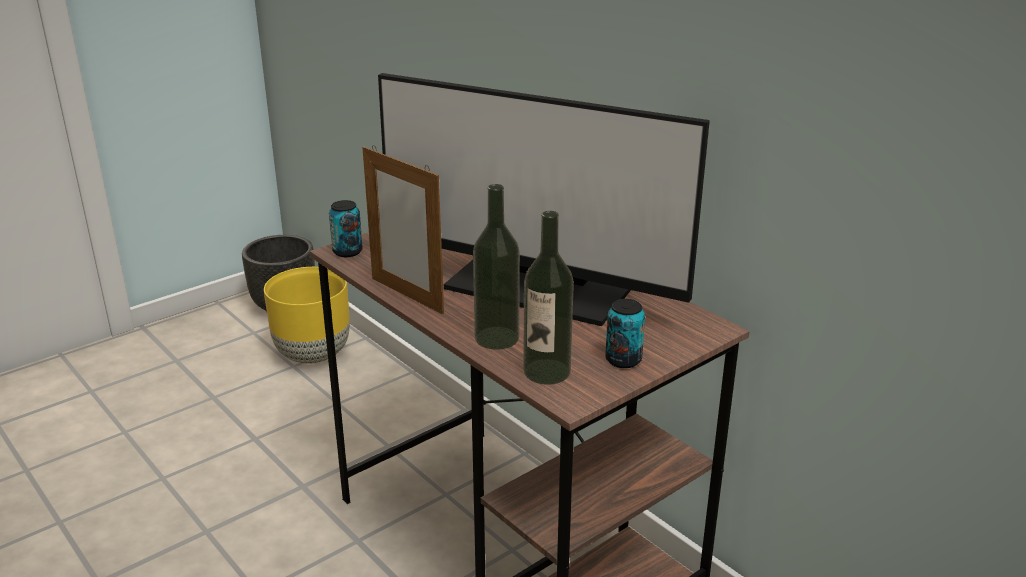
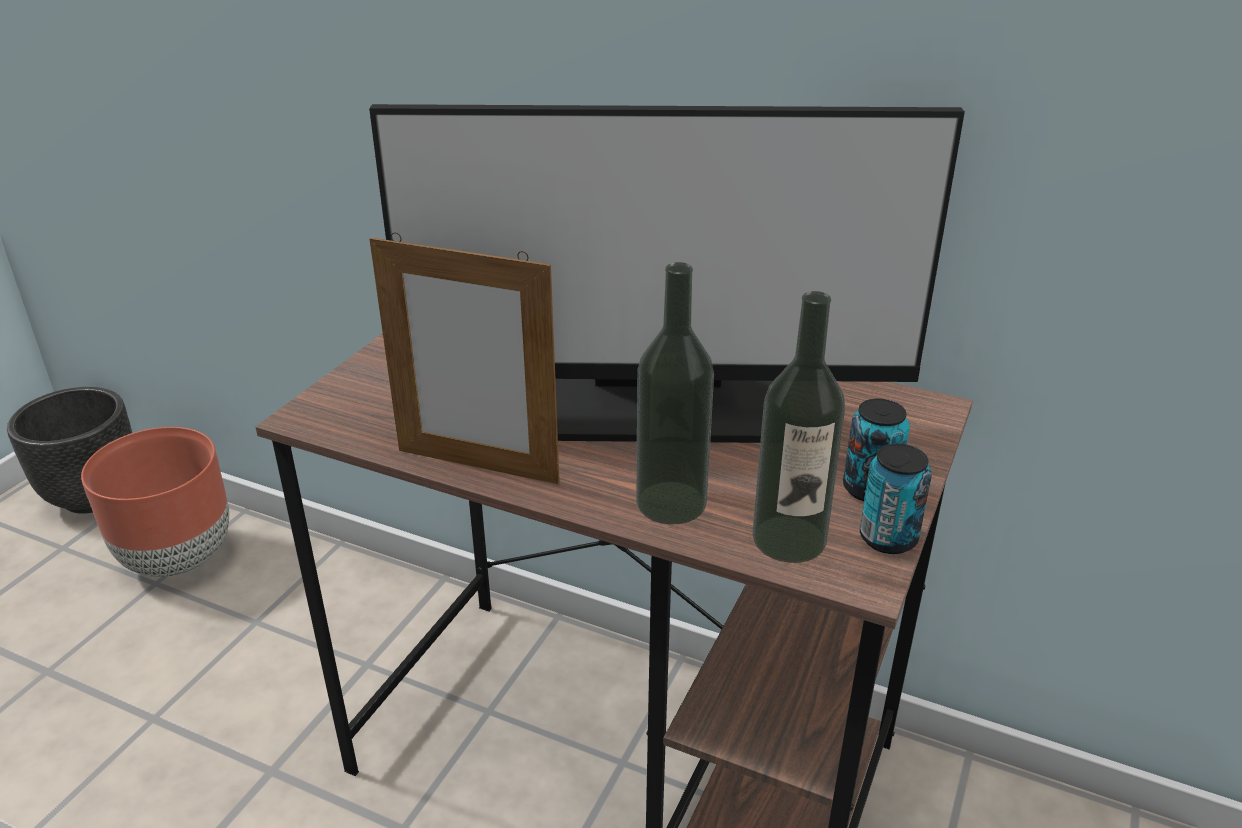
camera: 25 degrees left, 5 degrees up
(314, 355) = (179, 557): yellow planter -> brown planter
(347, 252) = (322, 413): can -> can (888, 538)

